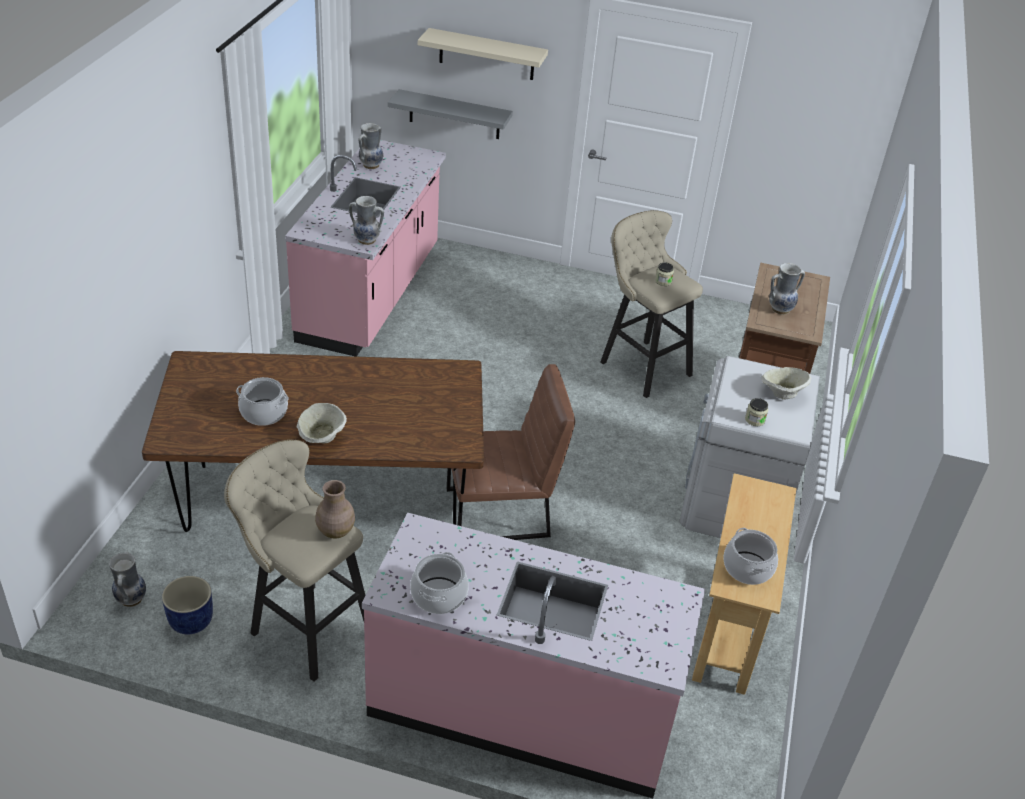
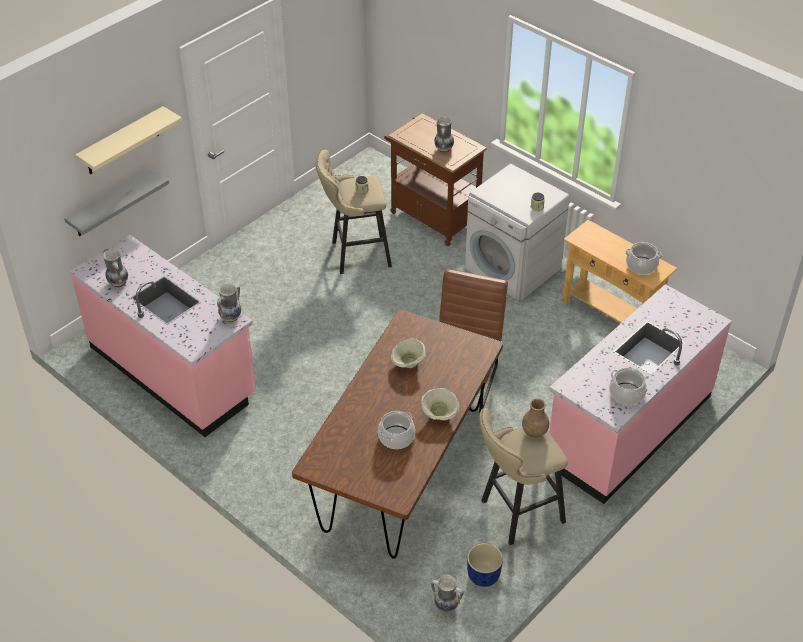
camera: 60 degrees left, 5 degrees up
(782, 393) = (519, 185): beige bowl -> beige bowl (408, 363)

